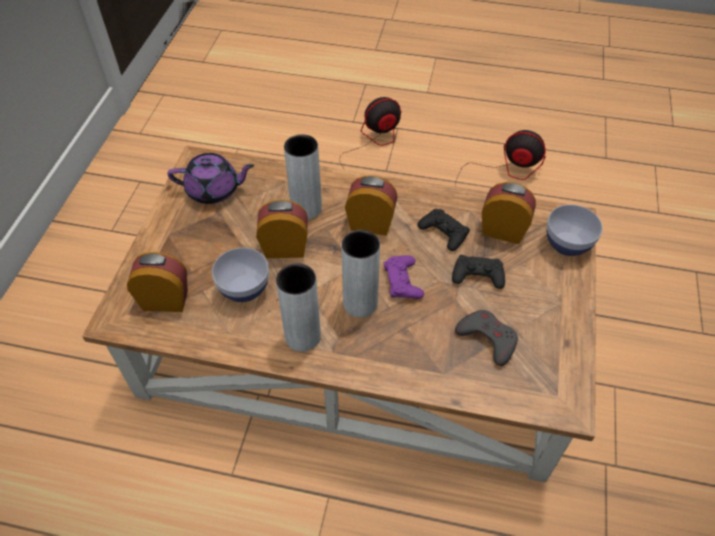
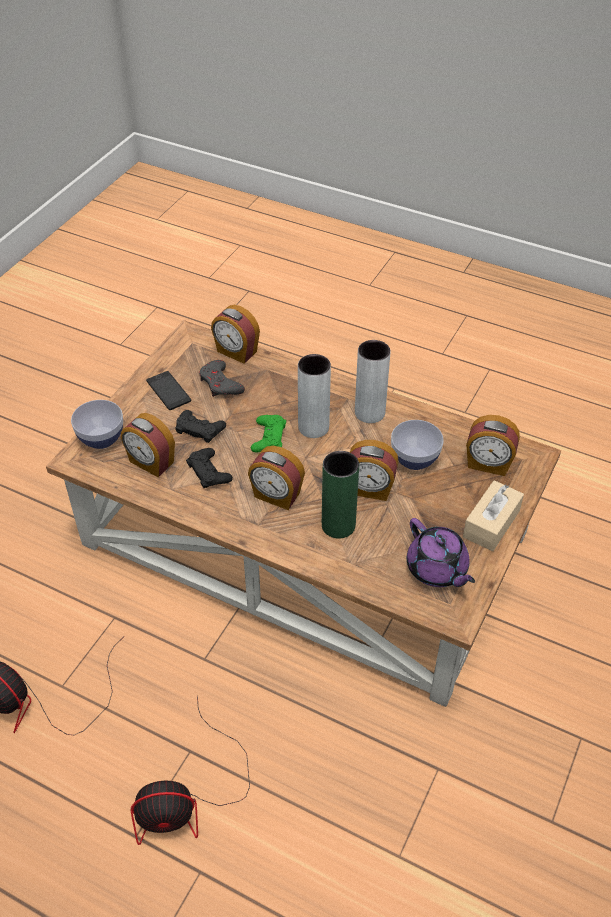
camera: 165 degrees left, 5 degrees down
(165, 237) = (491, 524): none -> beige tissue box
(214, 190) = (437, 569): purple teapot -> purple teapot turned 135 degrees counterclockwise
(306, 208) = (338, 525): grey vase -> green vase
(402, 281) = (268, 437): purple game controller -> green game controller
(494, 392) = (236, 352): none -> alarm clock
(539, 315) = (168, 391): none -> phone

